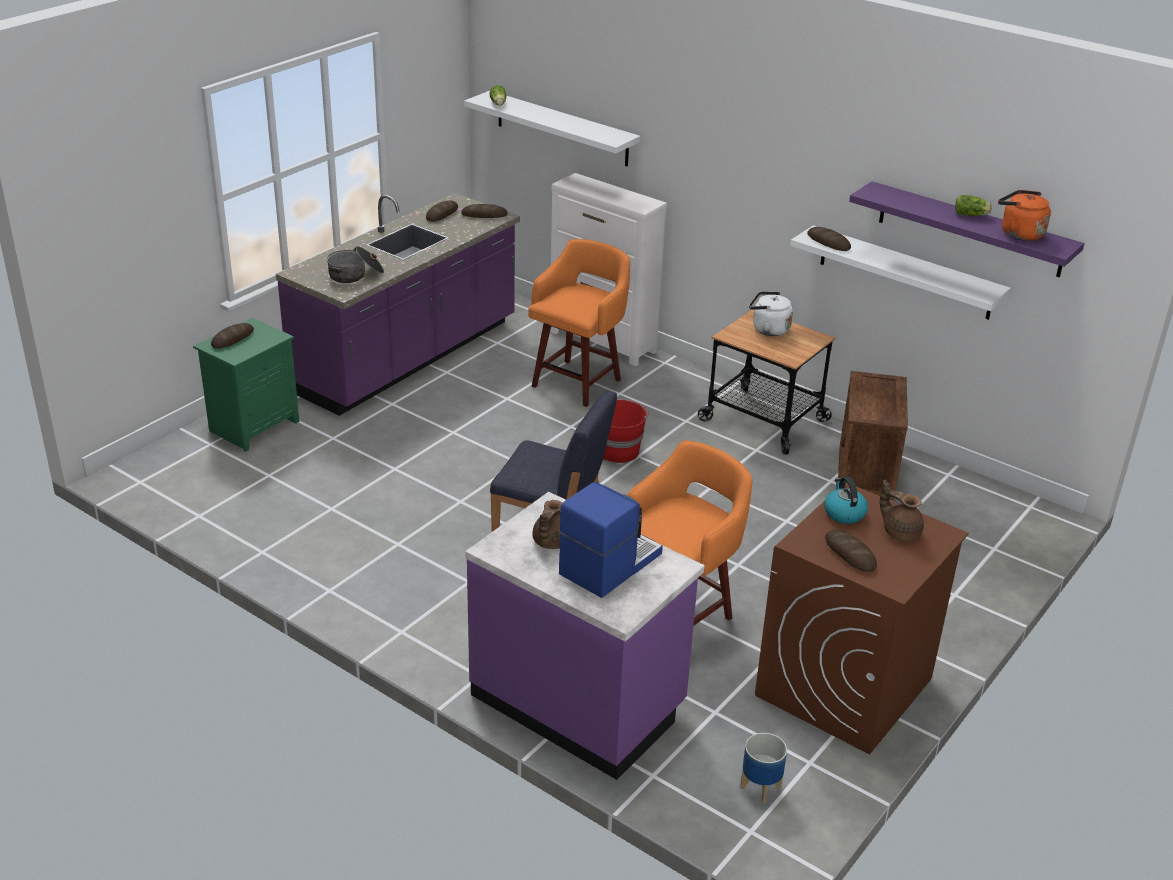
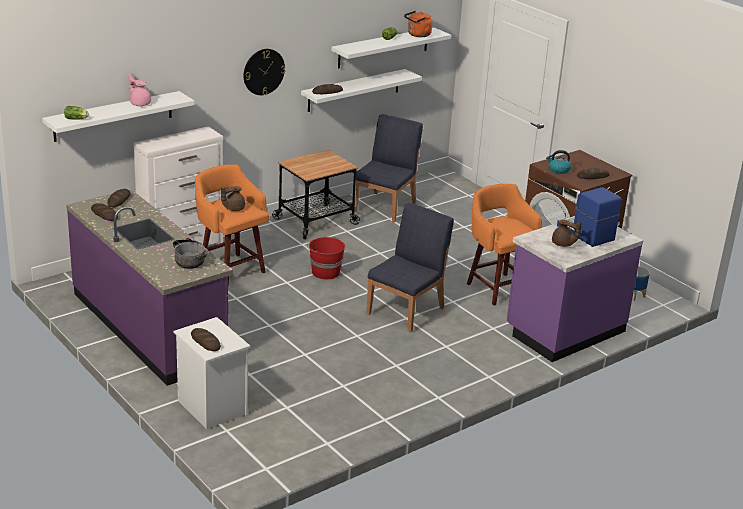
camera: 75 degrees left, 5 degrees down
(254, 426) = (210, 407): green nightstand -> white nightstand
(575, 123) = (140, 103): none -> pink teapot
(757, 167) = (263, 71): none -> wall clock
(768, 329) = (308, 163): white kettle -> none
(867, 472) = (385, 207): crate -> blue chair
(900, 531) = (576, 162): brown teapot -> brown teapot (233, 208)
(970, 229) = (383, 48): purple shelf -> white shelf

